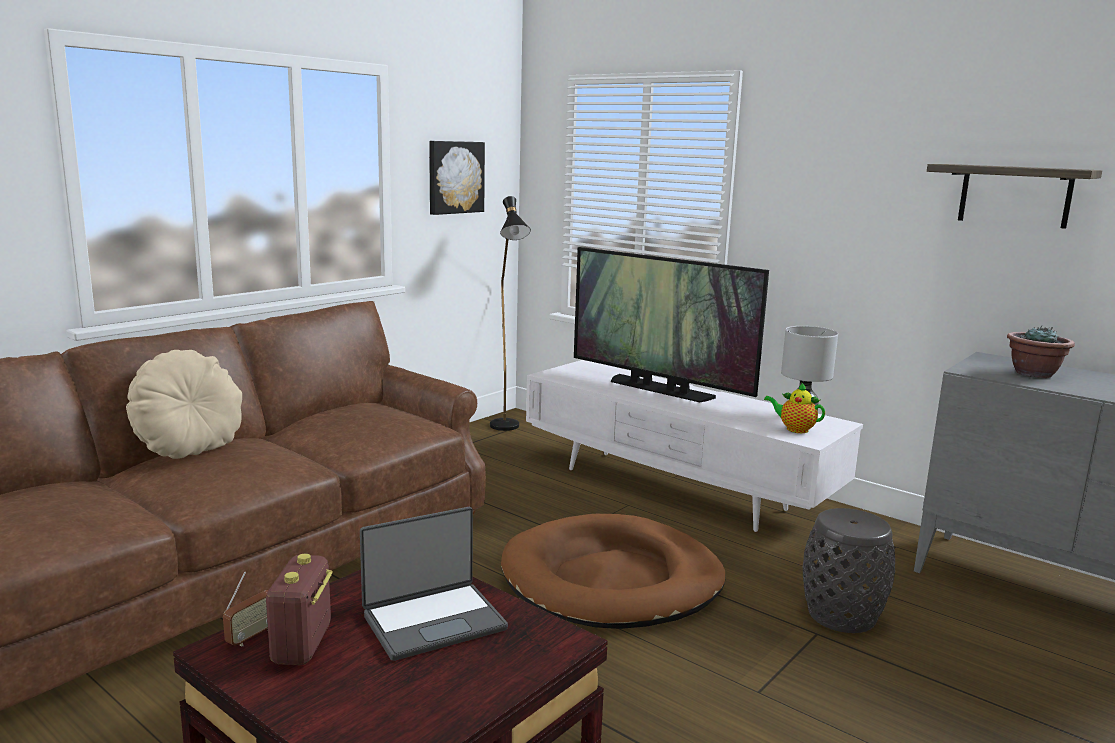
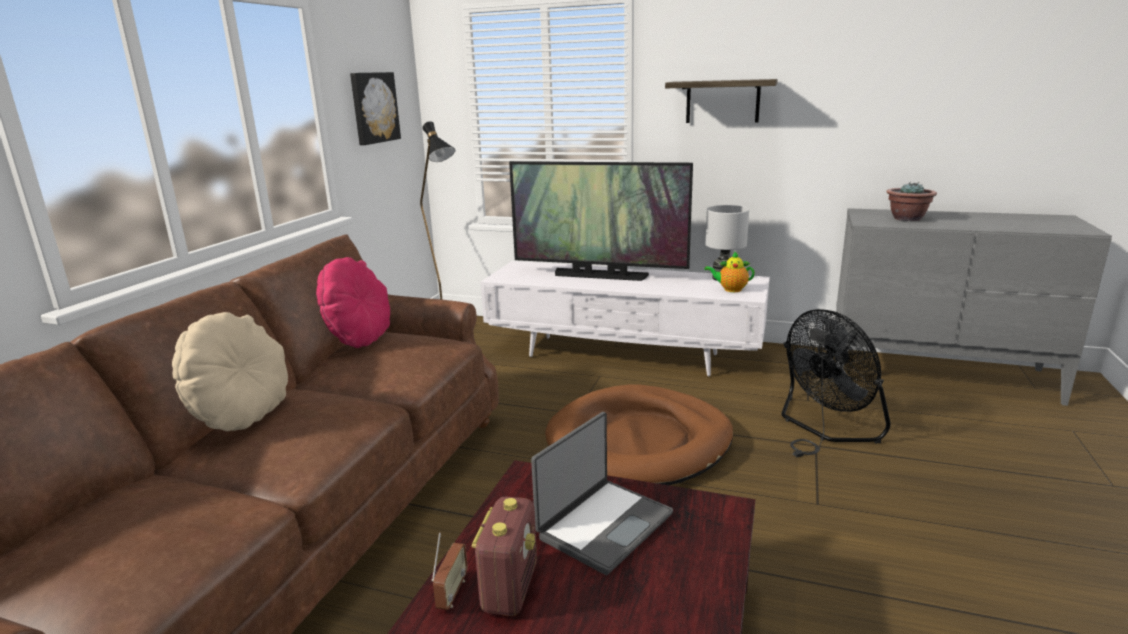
camera: 20 degrees left, 5 degrees up
(302, 646) = (510, 587): radio -> radio turned 150 degrees counterclockwise
(347, 407) = (360, 341): none -> pink pillow
(841, 615) = (819, 427): grey stool -> black fan
(1014, 195) = (871, 84): shelf -> shelf (722, 101)

